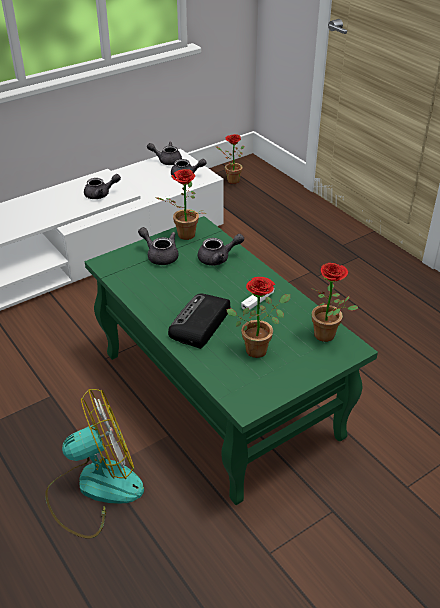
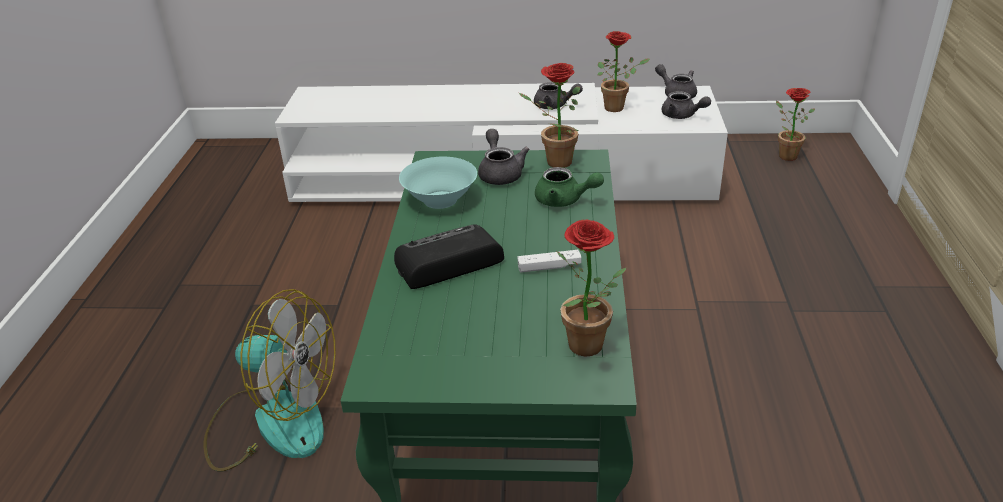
camera: 40 degrees right, 5 degrees down
(144, 287) = (440, 199): none -> turquoise bowl
(218, 258) = (564, 200): grey teapot -> green teapot
(259, 348) = (481, 321): potted plant -> potted plant (618, 107)

